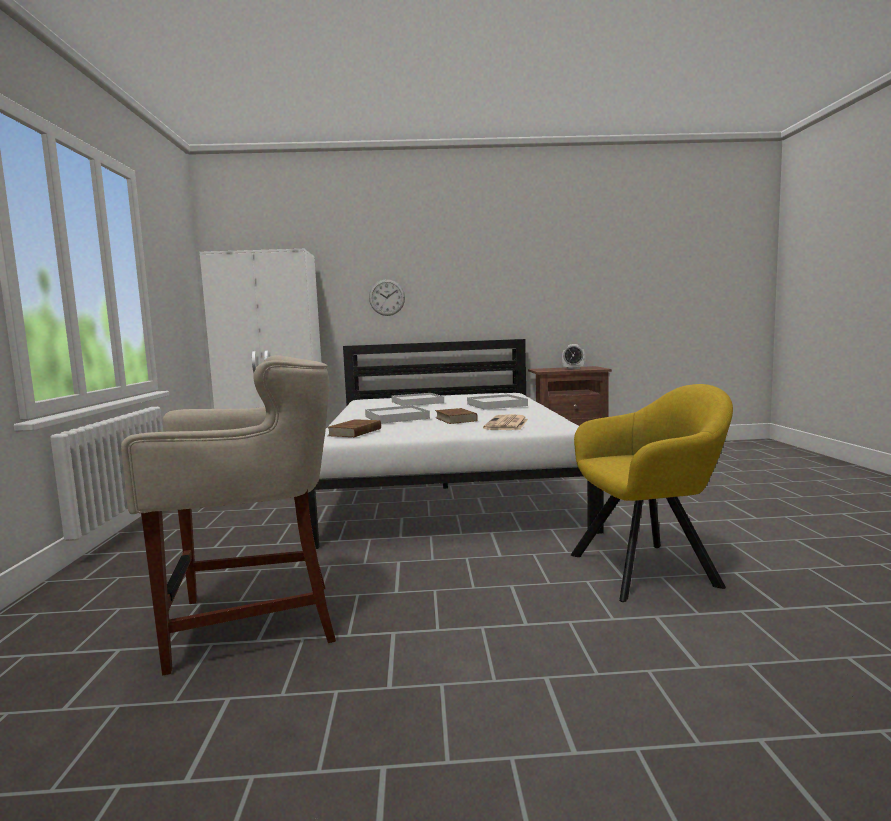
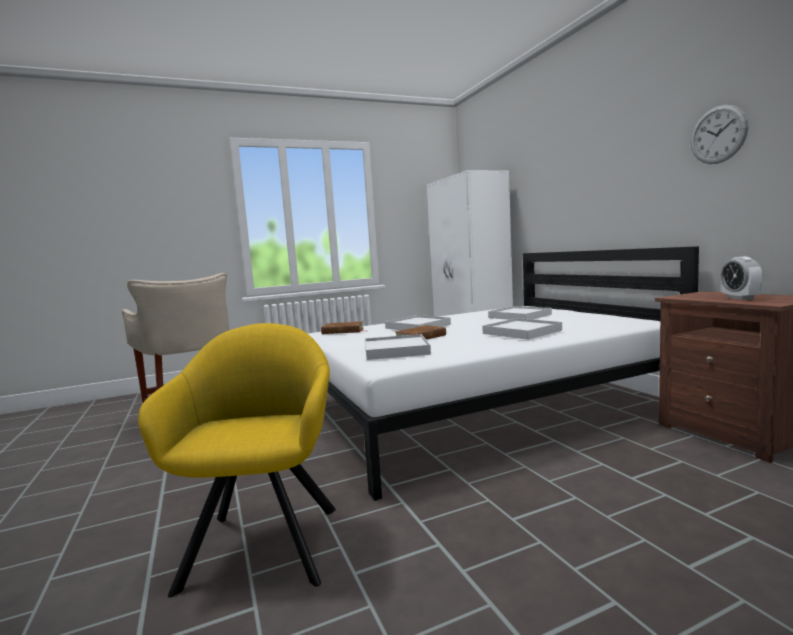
camera: 70 degrees right, 0 degrees up
(387, 297) = (559, 202): wall clock -> wall clock (718, 135)
(507, 424) = (396, 350): newspaper -> white tray
(650, 569) = (266, 540): yellow armchair -> yellow armchair turned 150 degrees counterclockwise

